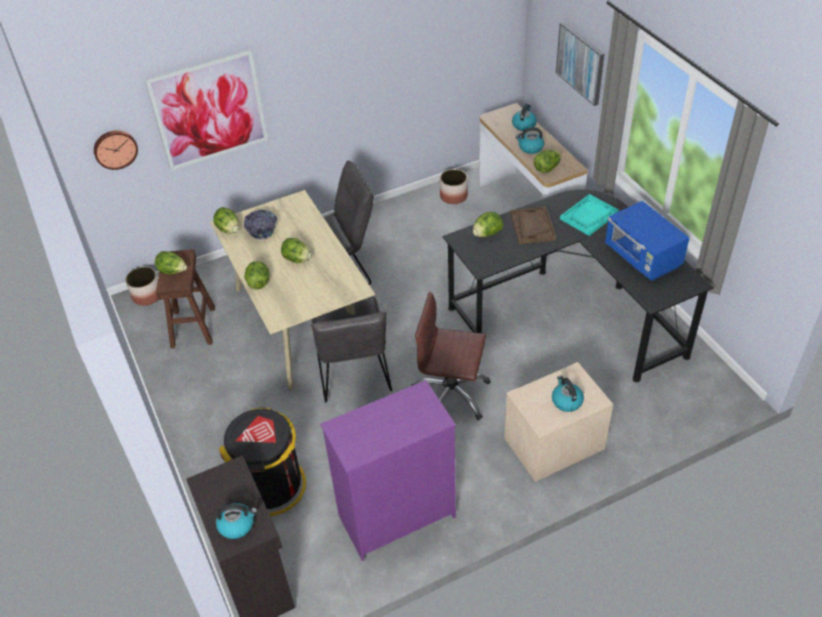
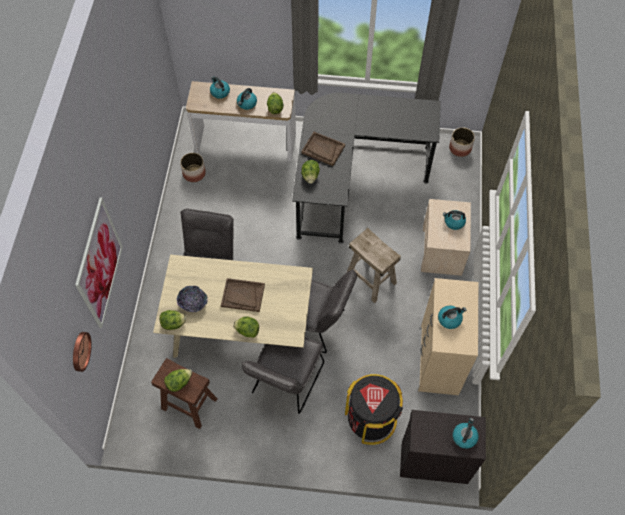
camera: 60 degrees left, 15 degrees up
(147, 295) = (129, 421): planter -> planter (460, 148)
(266, 387) = (285, 382): none -> grey chair
(297, 259) = (243, 295): lettuce -> brown tray
(378, 420) = (449, 319): none -> kettle
(396, 515) = (438, 359): purple dresser -> beige dresser
(451, 395) = (370, 280): brown office chair -> beige stool
(581, 63) = (247, 27): picture -> none
(589, 216) = (337, 116): turquoise tray -> none
(642, 258) = (393, 115): blue microwave -> none

